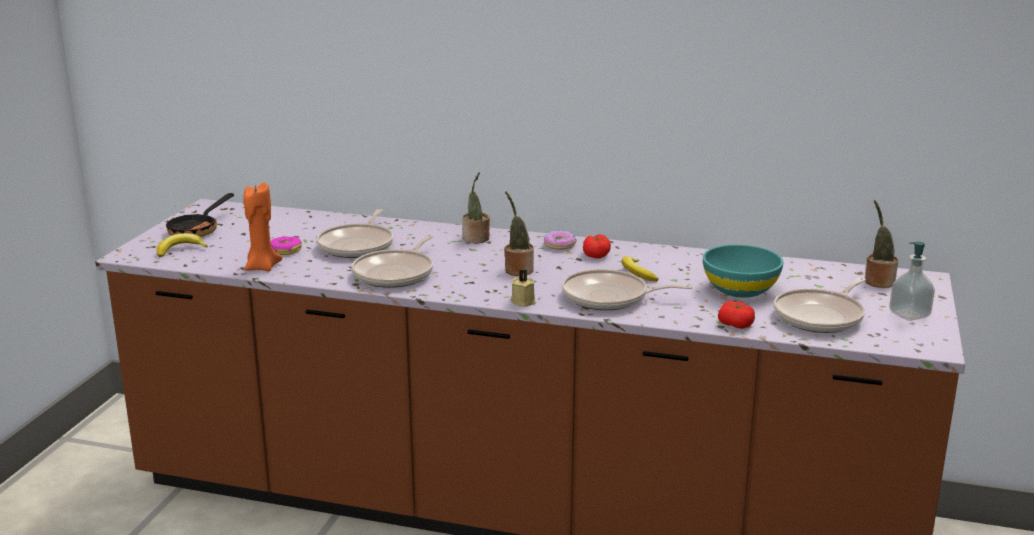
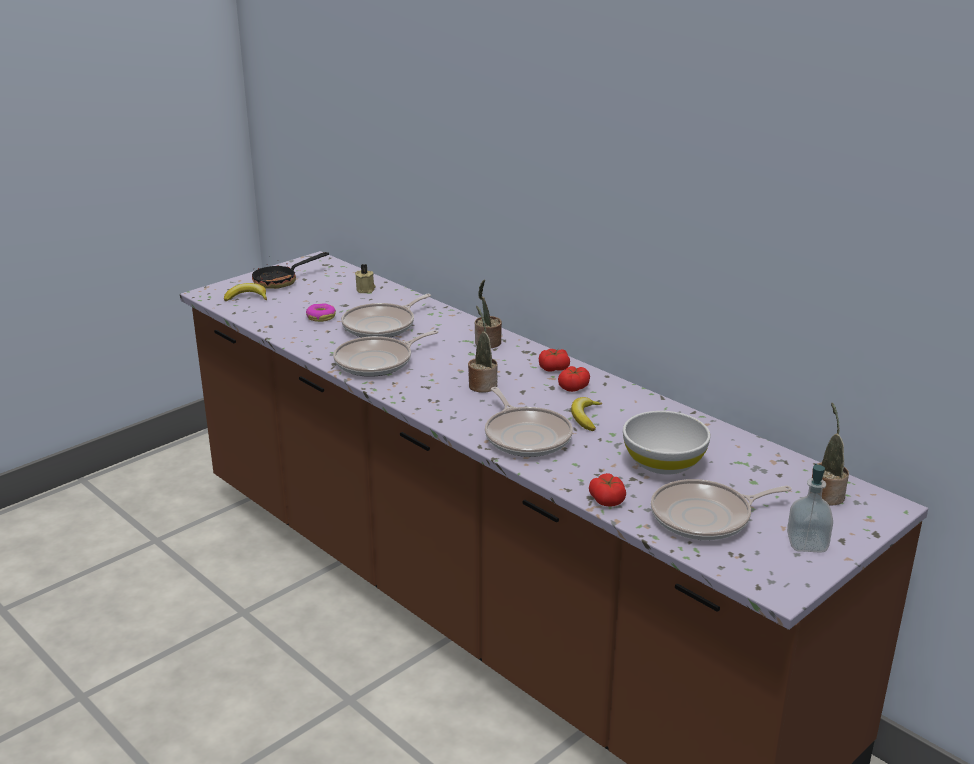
camera: 30 degrees right, 5 degrees up
(262, 267) = (284, 329): orange candle -> none
(523, 301) = (446, 418): beige candle -> beige candle (366, 289)
(560, 245) = (553, 368): donut -> tomato
(609, 297) = (526, 436): frying pan -> frying pan turned 150 degrees counterclockwise
(740, 289) = (664, 462): turquoise bowl -> white bowl

